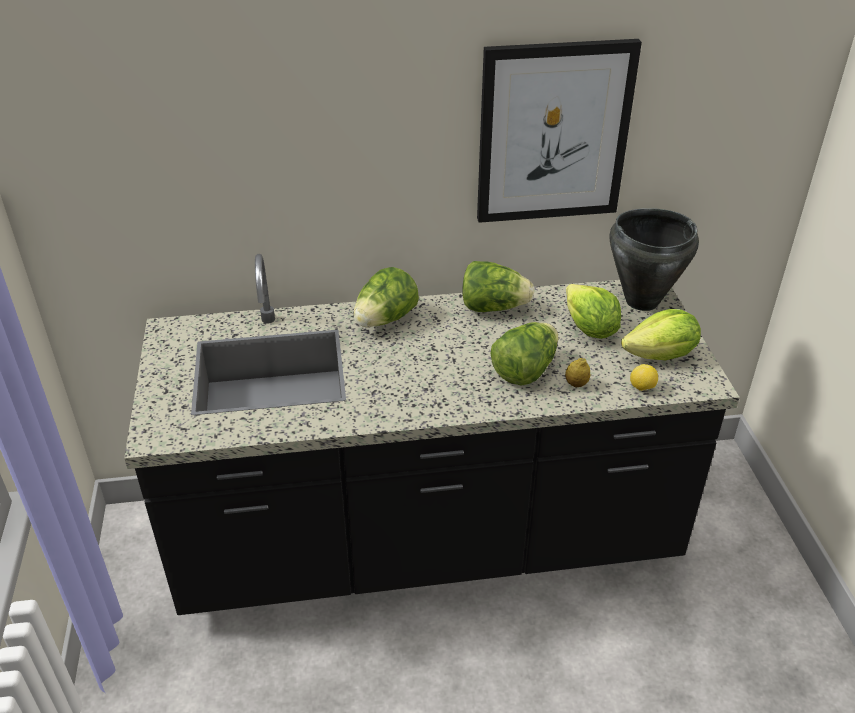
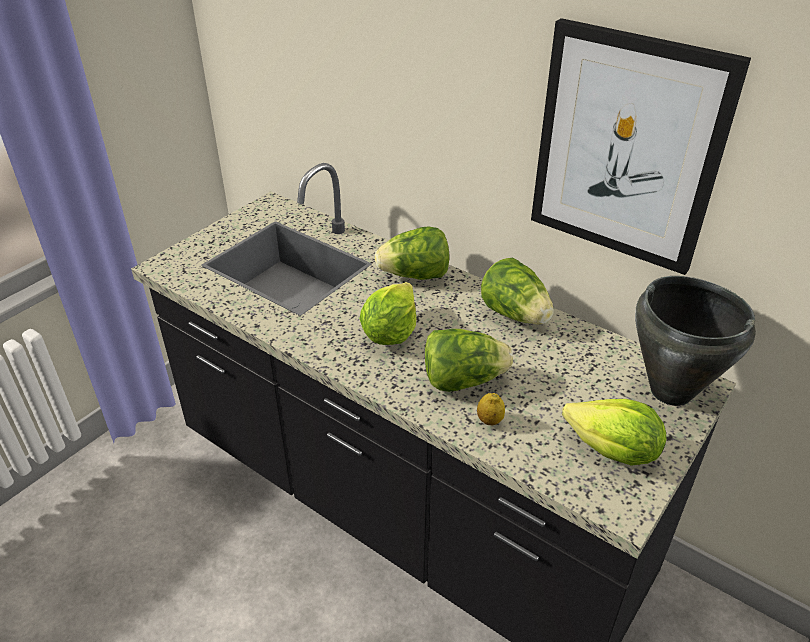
camera: 45 degrees right, 0 degrees up
(589, 329) = (575, 383): lettuce -> lettuce (390, 333)
(642, 388) = (547, 466): lemon -> none

